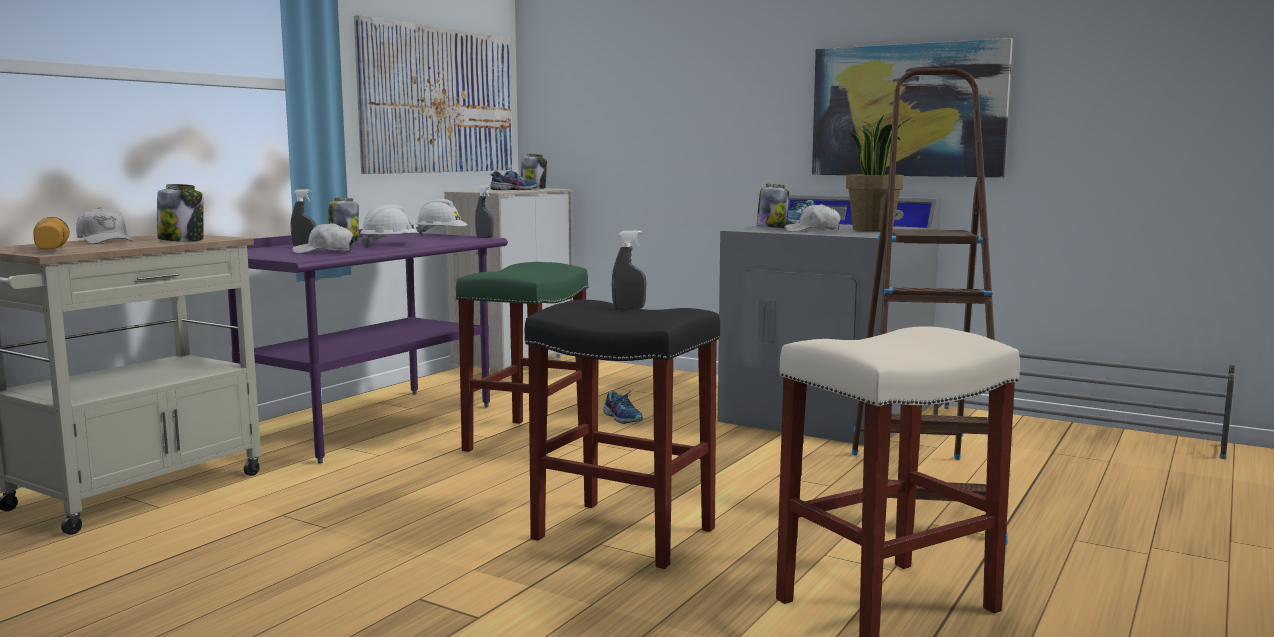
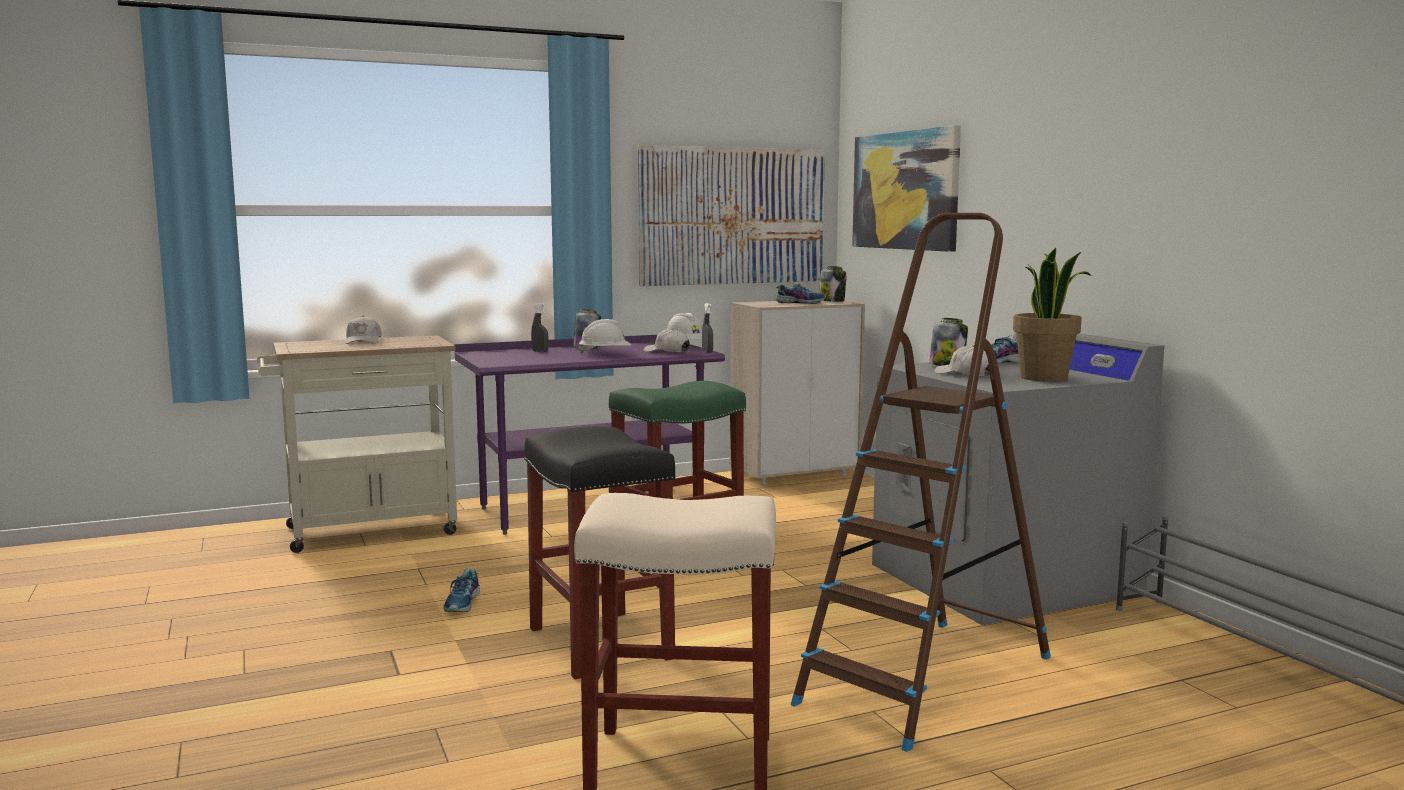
camera: 35 degrees right, 0 degrees up
(51, 250) = (304, 348): flashlight -> none
(182, 240) = (404, 344): jar -> none
(324, 252) = (534, 358): white cap -> white cap (667, 351)
(623, 417) = (793, 543): shoe -> shoe (463, 603)
(629, 308) = (606, 440): grey spray bottle -> none
(907, 110) = (1141, 237): picture -> picture (905, 190)

